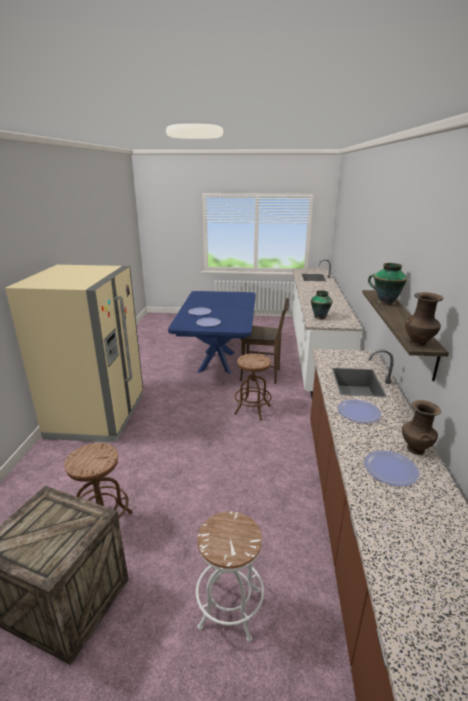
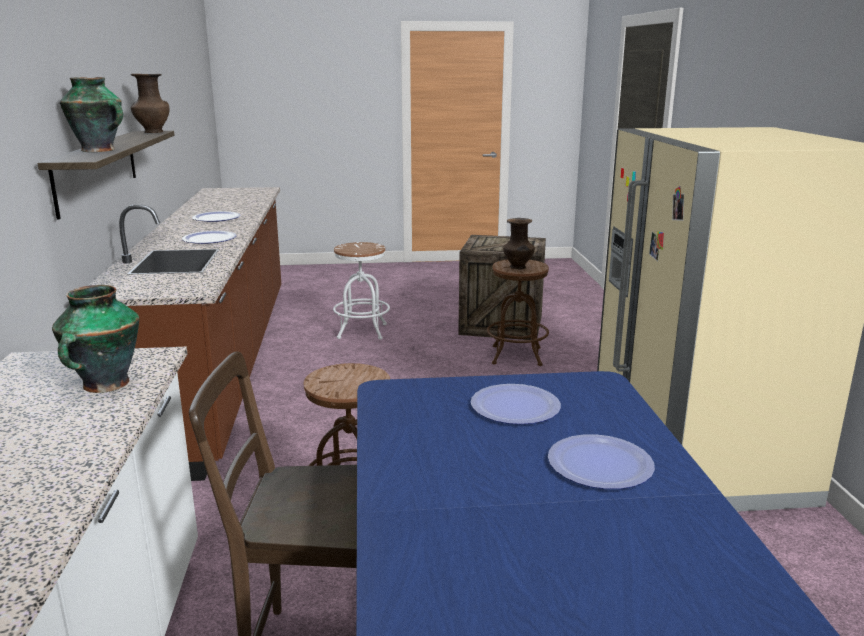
camera: 170 degrees right, 5 degrees down
(415, 449) = (177, 225): brown vase -> brown vase (518, 267)

